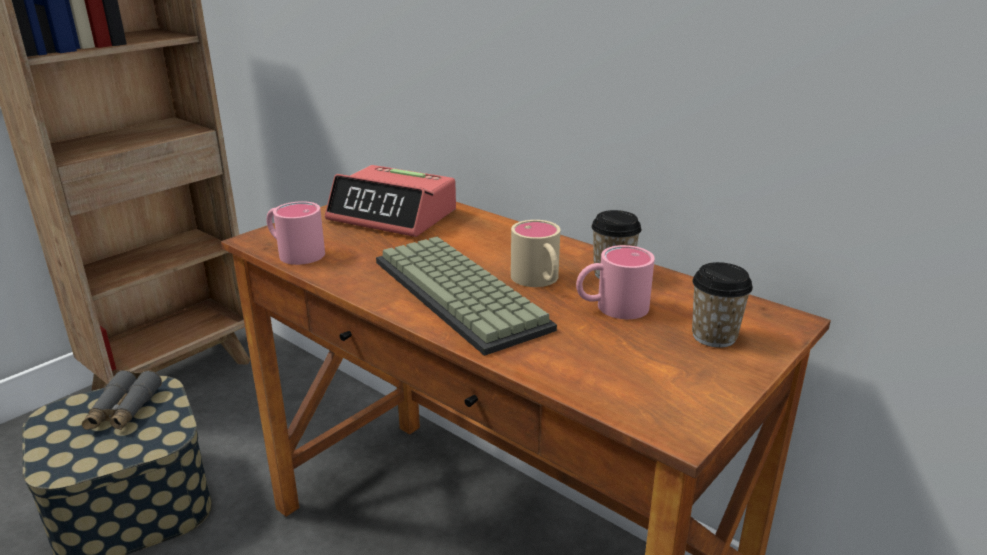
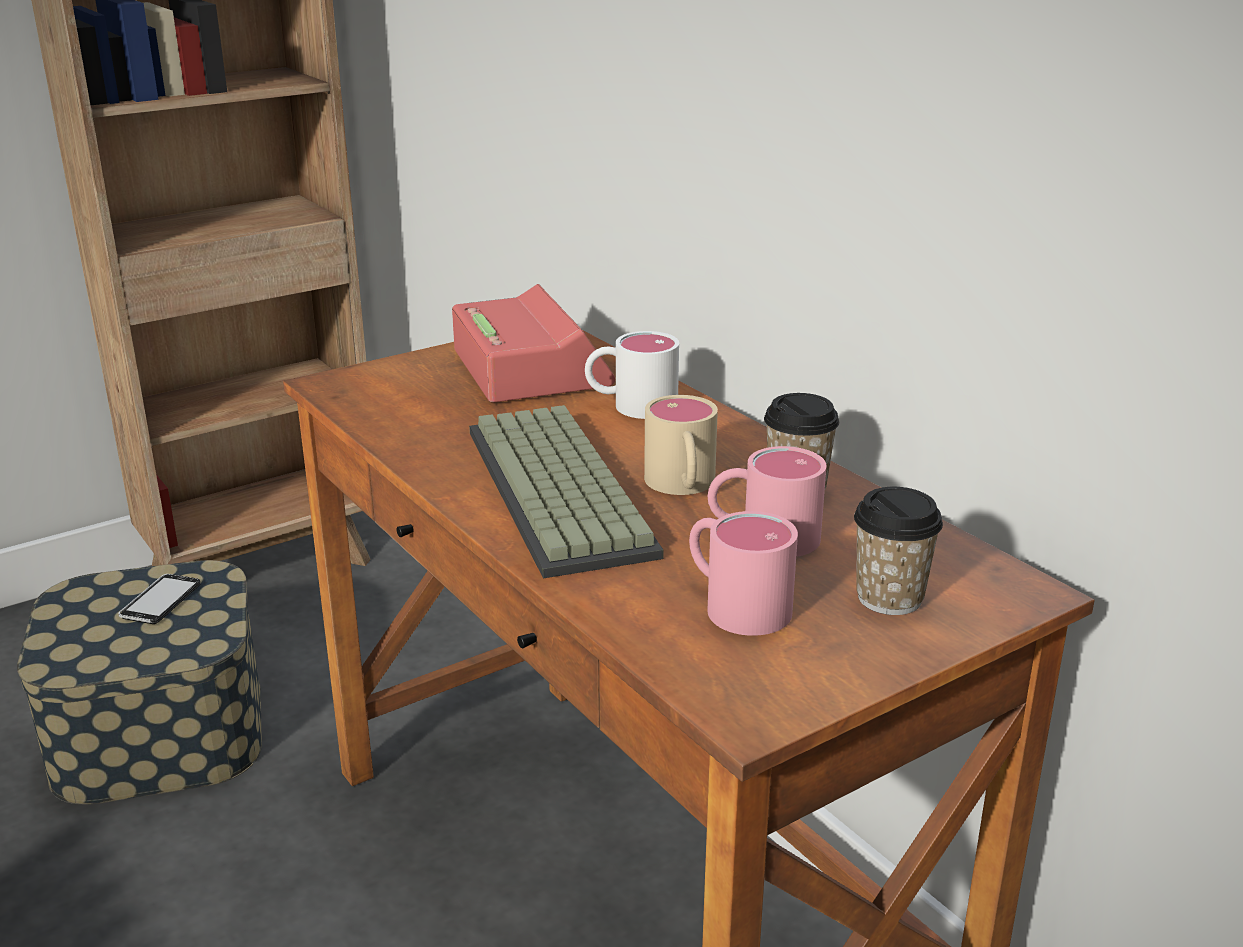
camera: 15 degrees right, 0 degrees up
(123, 410) = (161, 601): grey binoculars -> phone
(294, 252) = (369, 406): pink mug -> pink mug (734, 603)
(393, 215) = (530, 368): alarm clock -> alarm clock turned 150 degrees counterclockwise
(474, 232) = (631, 405): none -> white mug

